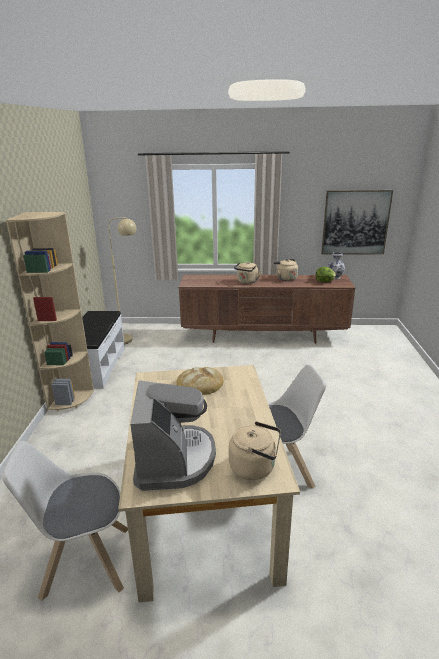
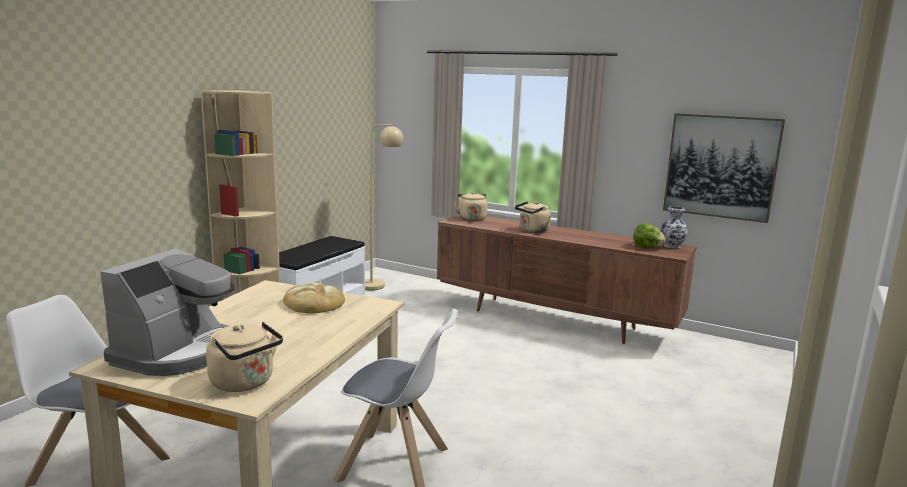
camera: 25 degrees right, 10 degrees down
(285, 278) = (593, 235): beige kettle -> beige kettle (471, 218)

